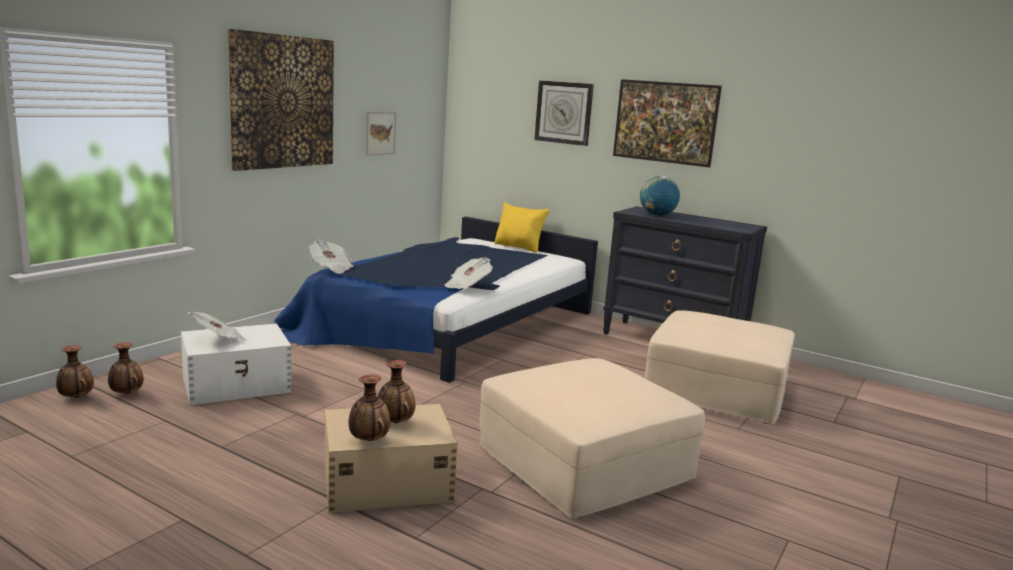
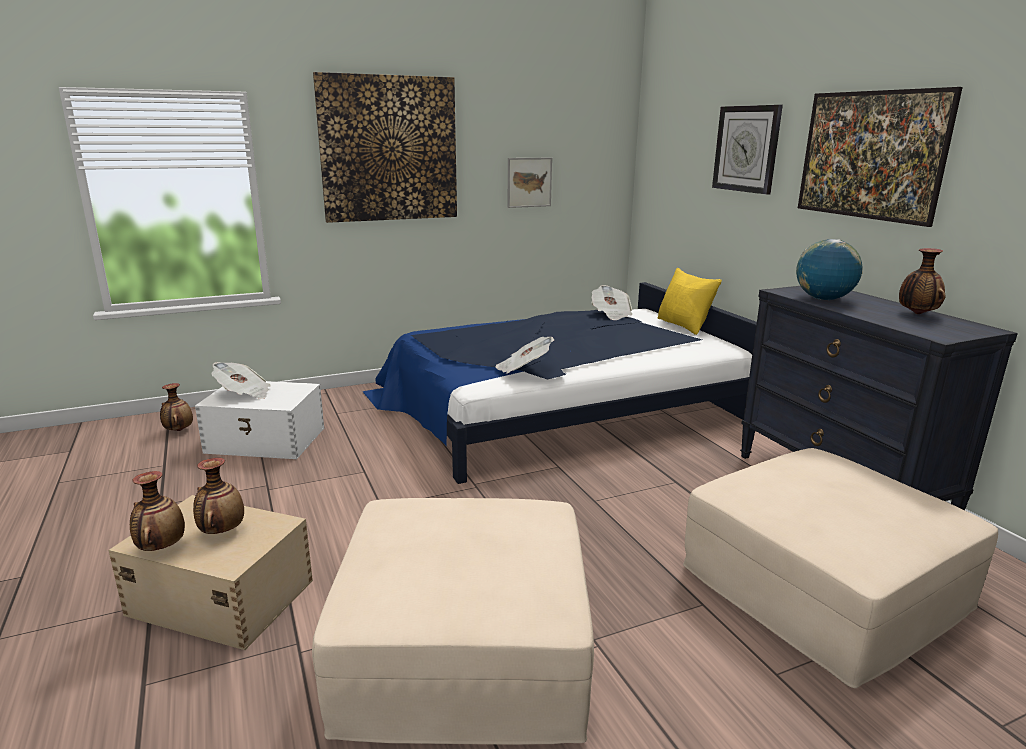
camera: 35 degrees right, 5 degrees up
(76, 397) = (143, 426): vase -> vase (916, 314)
(331, 268) = (418, 330): newspaper -> newspaper (611, 314)

